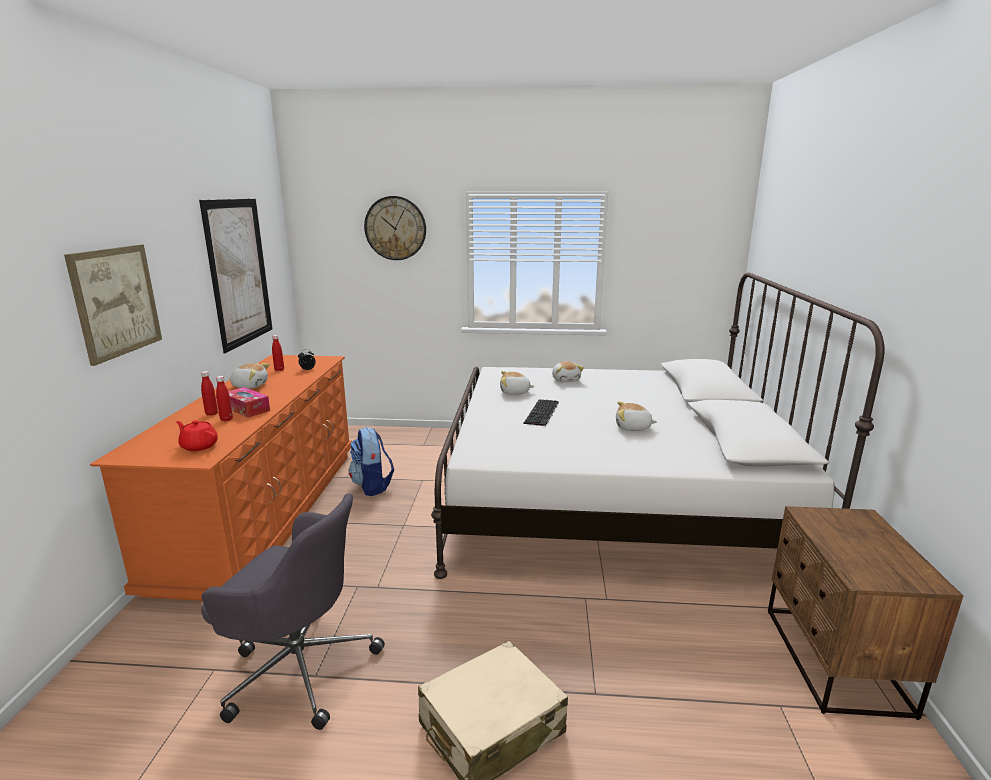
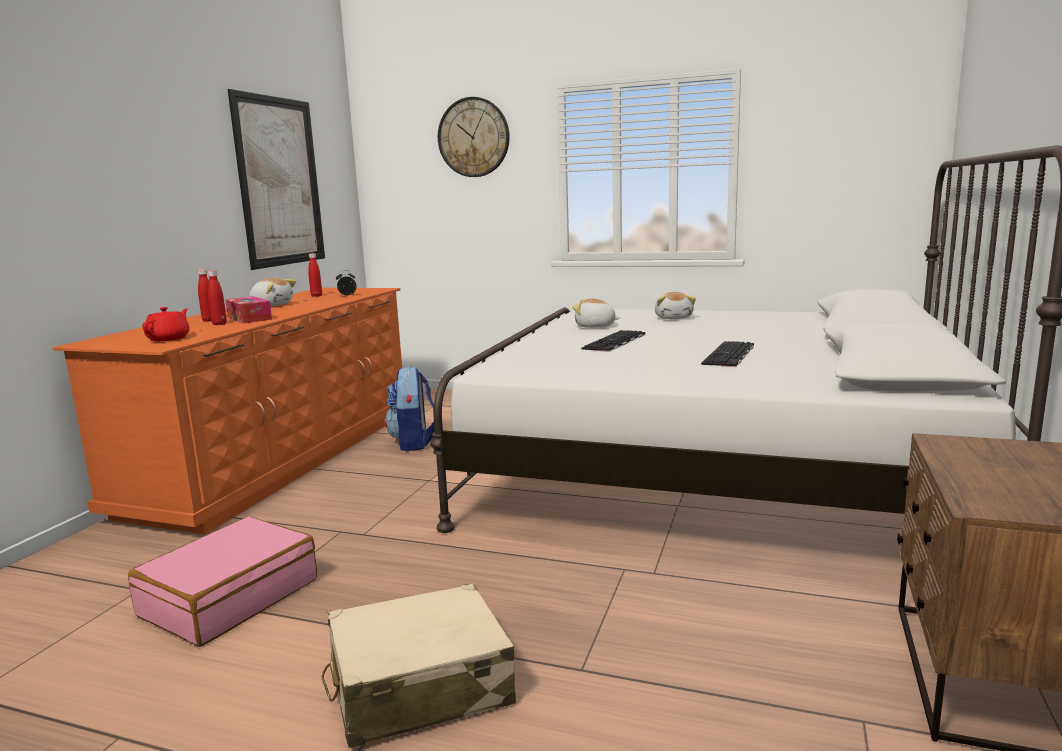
camera: 15 degrees right, 5 degrees down
(116, 301) = (105, 177): picture -> none
(199, 446) = (169, 338): red teapot -> red teapot turned 60 degrees clockwise
(299, 666) = (229, 597): grey office chair -> pink suitcase
(633, 428) = (730, 355): plush toy -> keyboard

